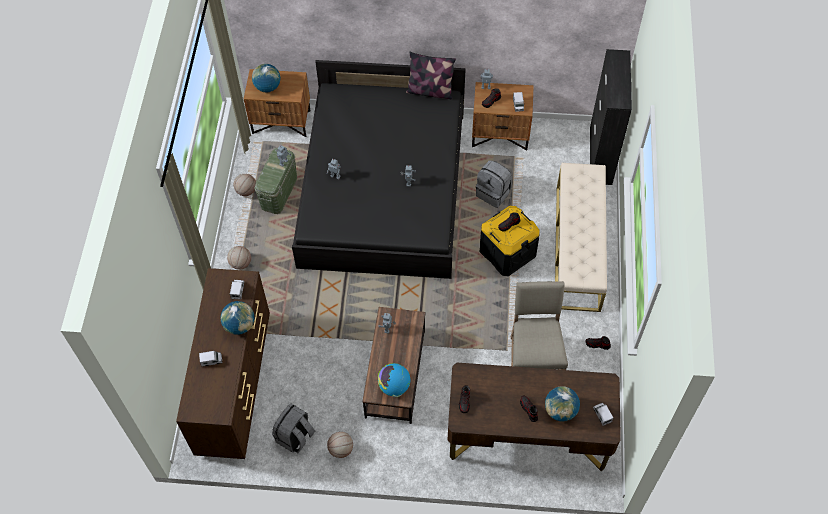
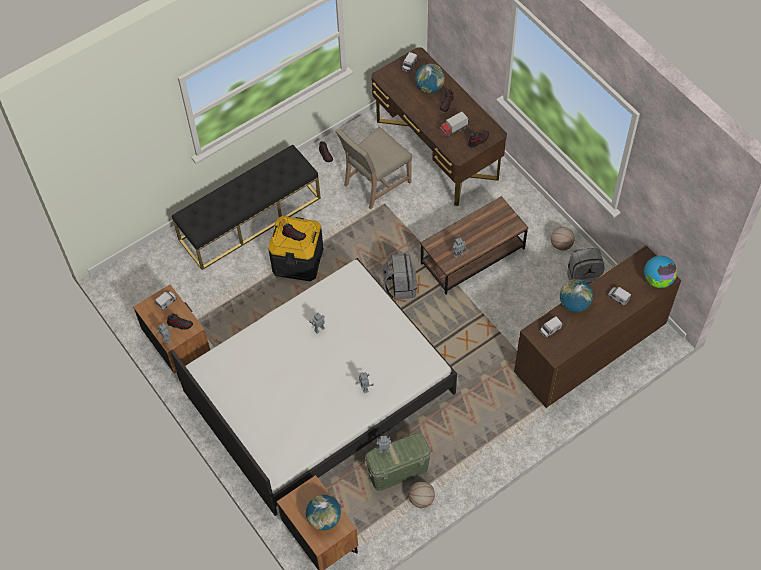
camera: 130 degrees left, 0 degrees up
(240, 263) = (492, 438): basketball -> none
(383, 189) = (319, 392): black bed -> white bed
(394, 386) = (497, 217): globe -> globe (657, 280)
(430, 91) = (204, 389): pillow -> none
(493, 193) = (247, 309): grey backpack -> grey backpack (400, 286)
(494, 391) = (453, 130): none -> toy truck
(578, 248) = (250, 218): beige bench -> black bench
(600, 156) = (140, 261): black cabinet -> none

